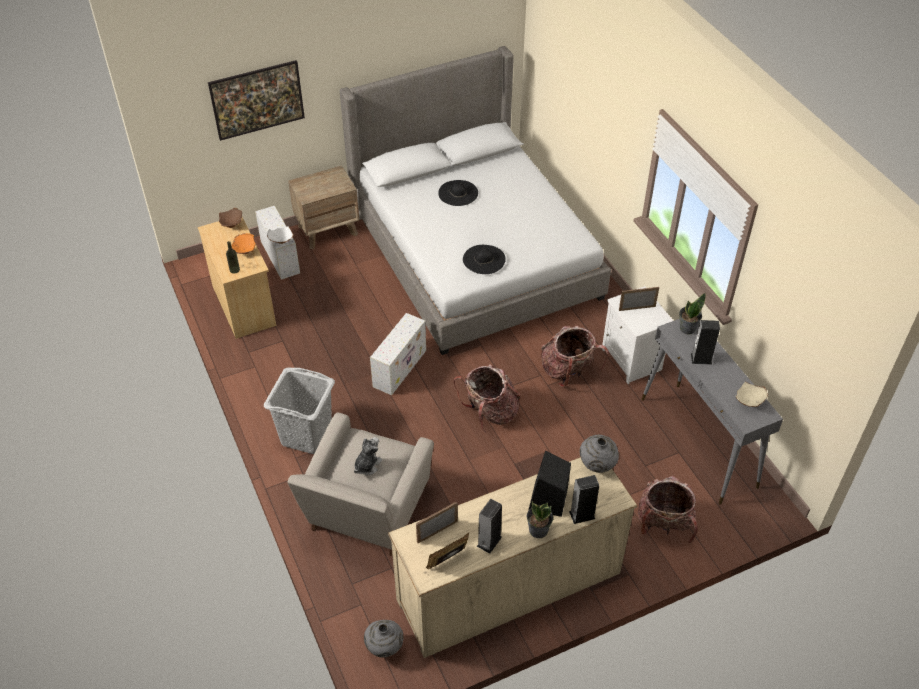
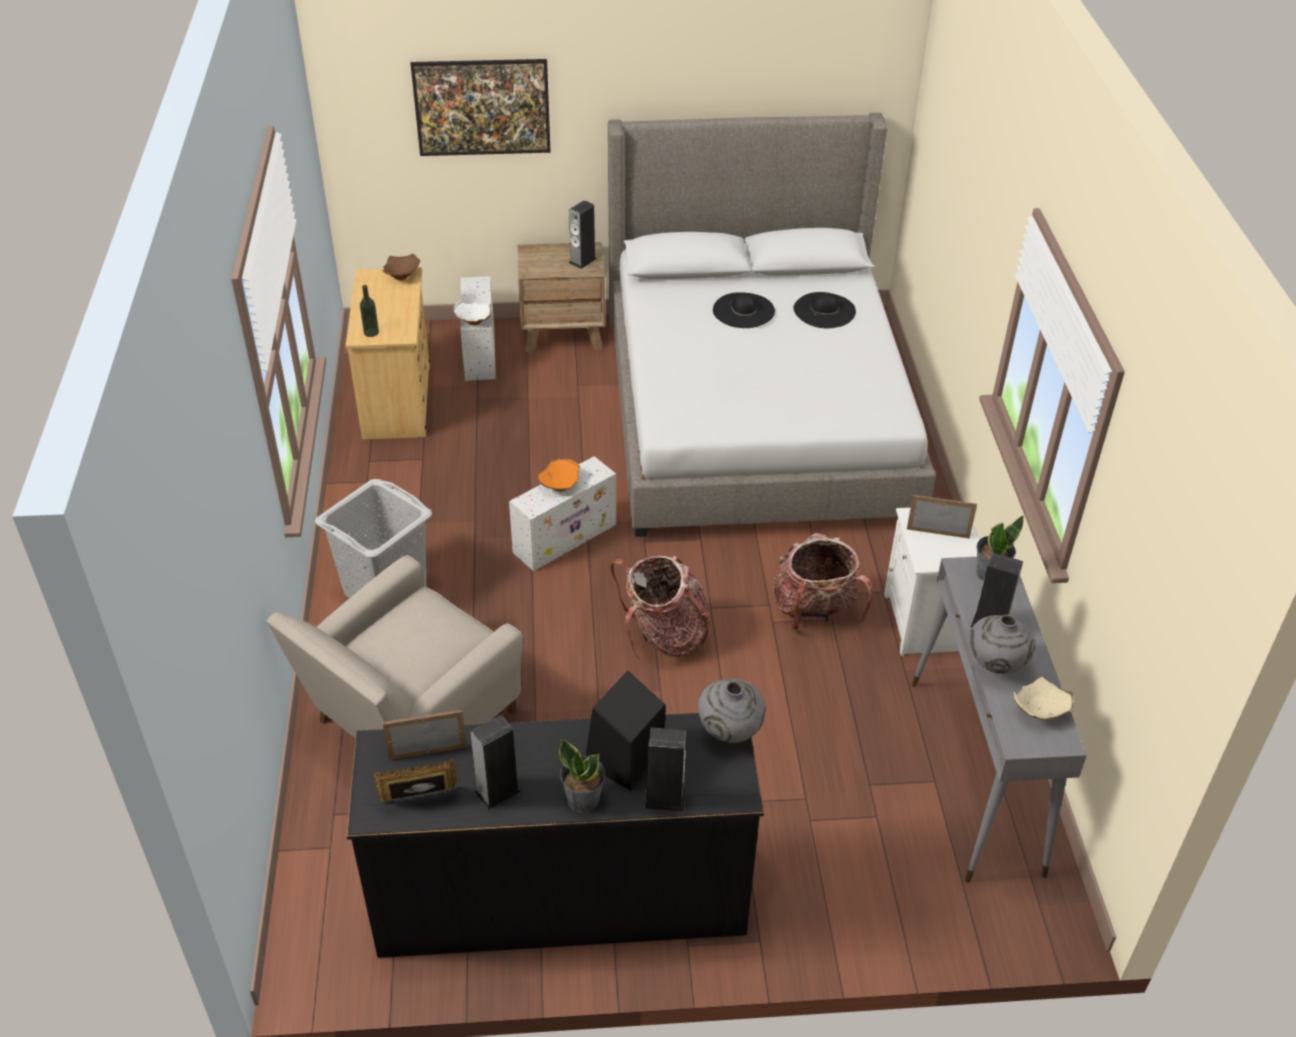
camera: 20 degrees right, 5 degrees down
(244, 250) = (398, 312): orange bowl -> orange bowl (559, 485)
(337, 182) = (582, 260): none -> speaker
(367, 465) = (412, 641): plush toy -> none
(384, 648) = (329, 922): grey vase -> grey vase (995, 666)
(484, 259) = (732, 405): black hat -> black hat (824, 310)
(509, 586) = (561, 895): beige dresser -> black dresser
(664, 524) = (856, 882): backpack -> none

